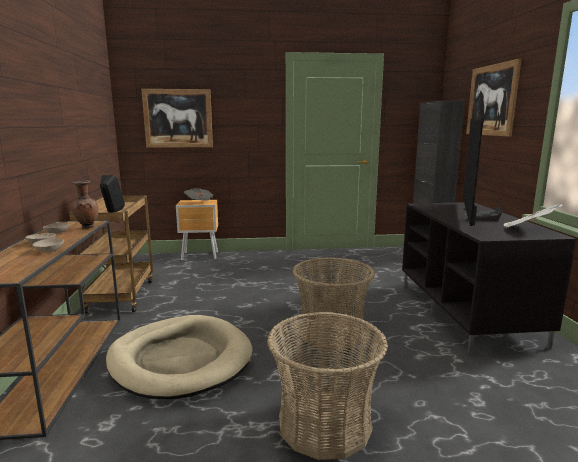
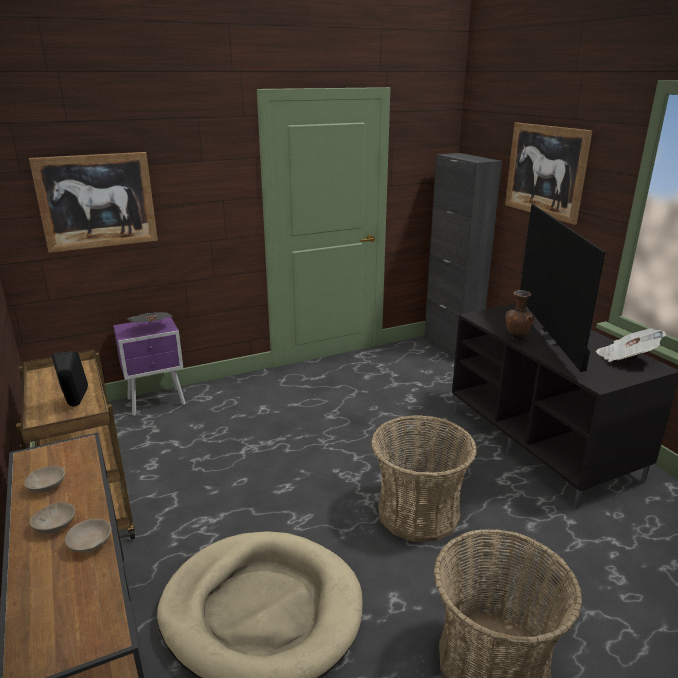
camera: 20 degrees left, 10 degrees up
(87, 227) = (83, 462): brown vase -> brown vase (516, 339)
(200, 256) = (158, 402): brown nightstand -> purple nightstand

